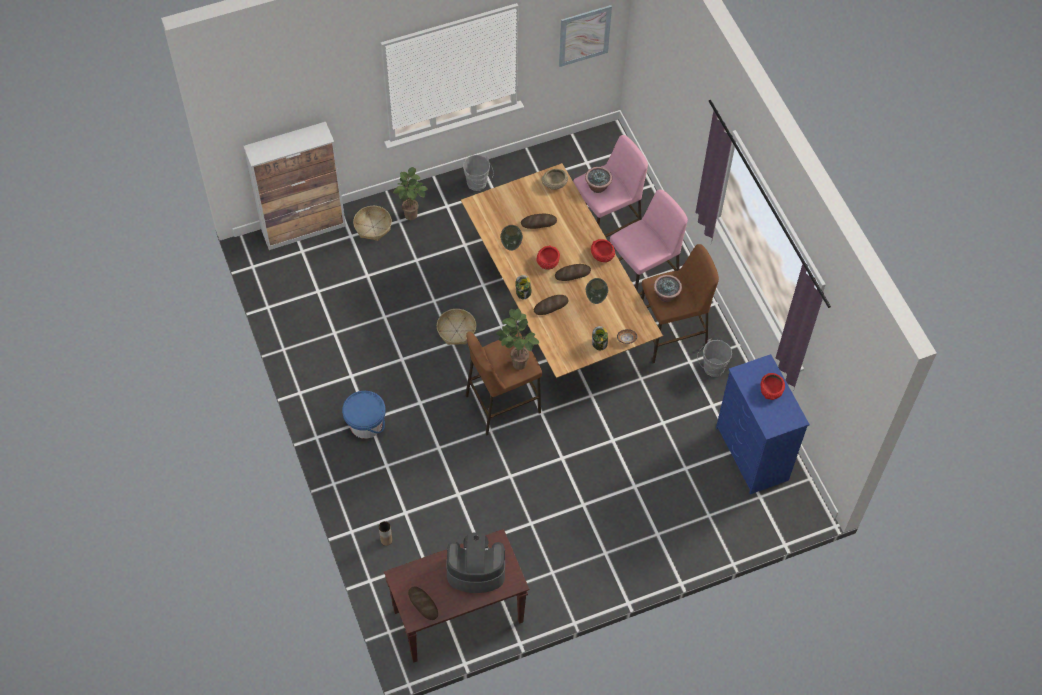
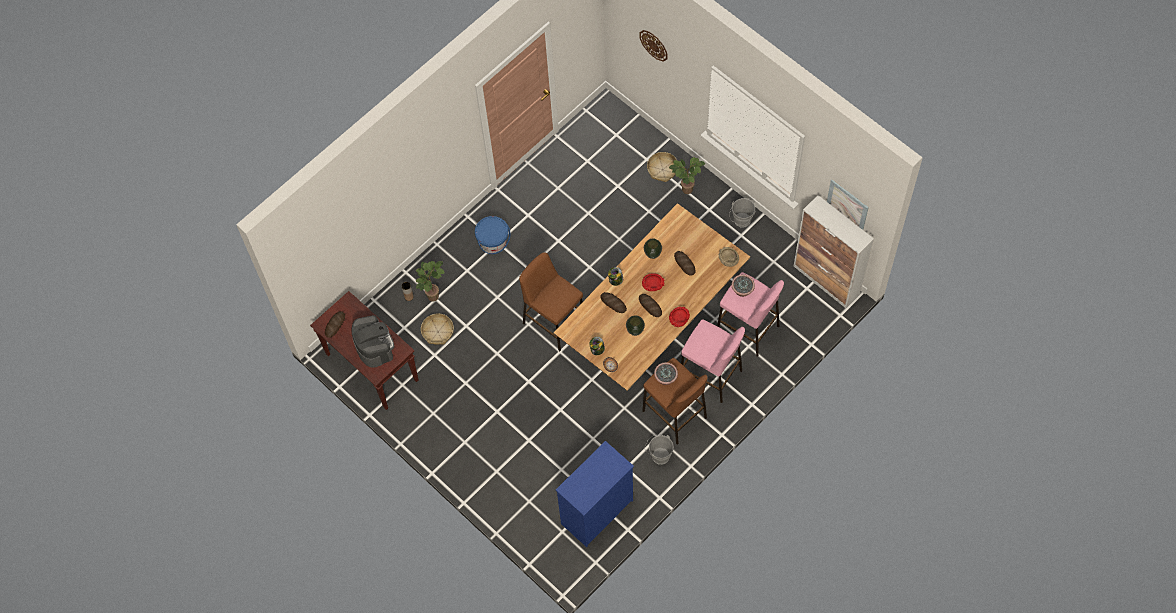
camera: 70 degrees right, 5 degrees up
(294, 103) = (654, 45): none -> wall clock
(304, 228) = (636, 126): cabinet -> cabinet (826, 280)
(456, 331) = (600, 265): basket -> basket (437, 332)
(517, 362) = (553, 302): potted plant -> potted plant (433, 294)
(771, 389) = (601, 477): red bowl -> none

